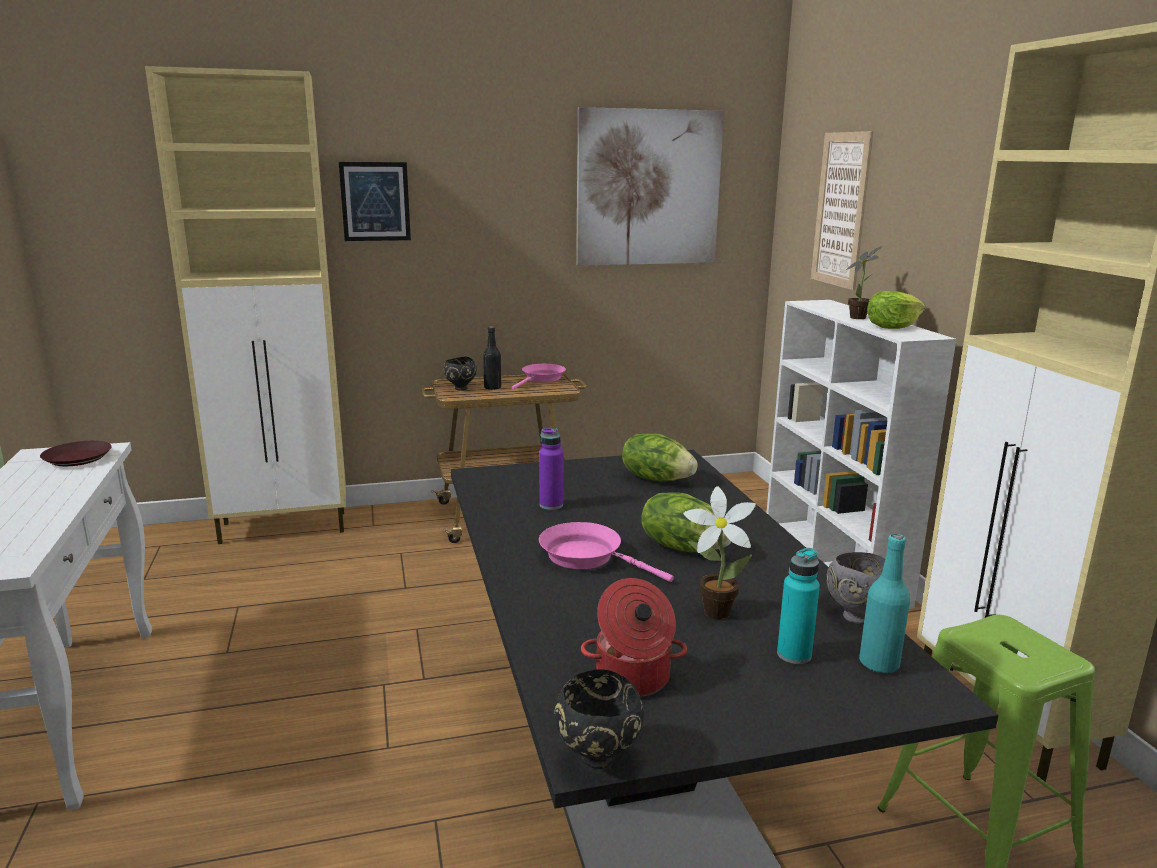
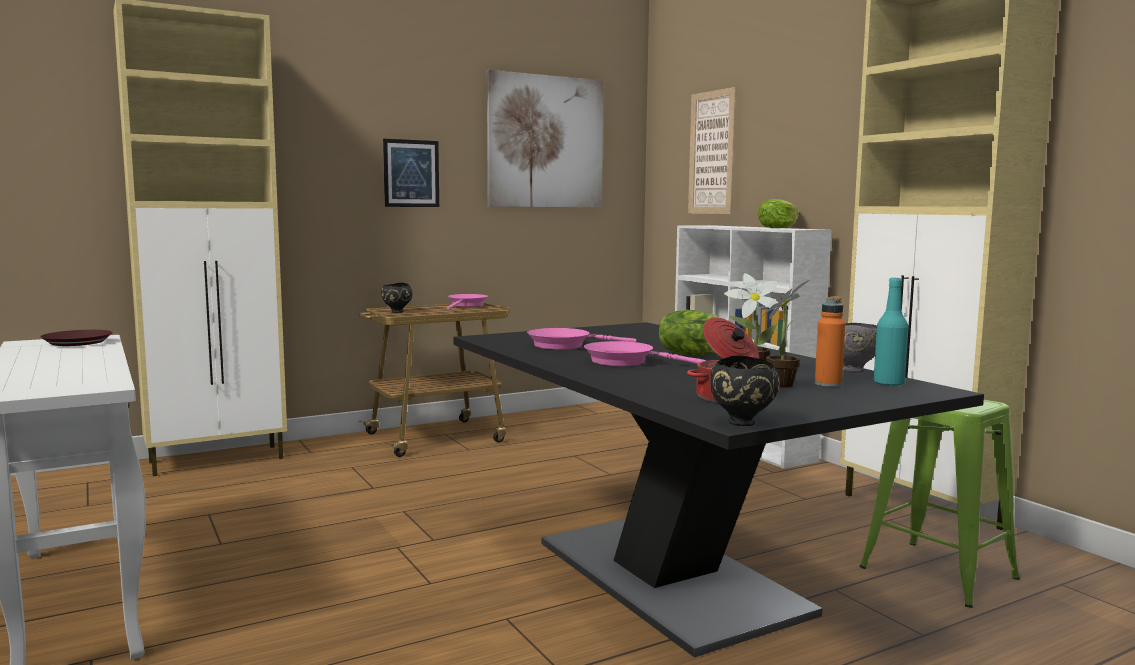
camera: 15 degrees left, 10 degrees down
(375, 201) = (310, 142): picture -> picture (411, 173)
(492, 388) = (426, 311): black bottle -> none
(551, 505) = (564, 345): purple bottle -> pink frying pan
(656, 478) = (634, 333): lettuce -> none
(794, 655) = (828, 384): turquoise bottle -> orange bottle
(860, 317) = (747, 227): potted plant -> potted plant (784, 384)

